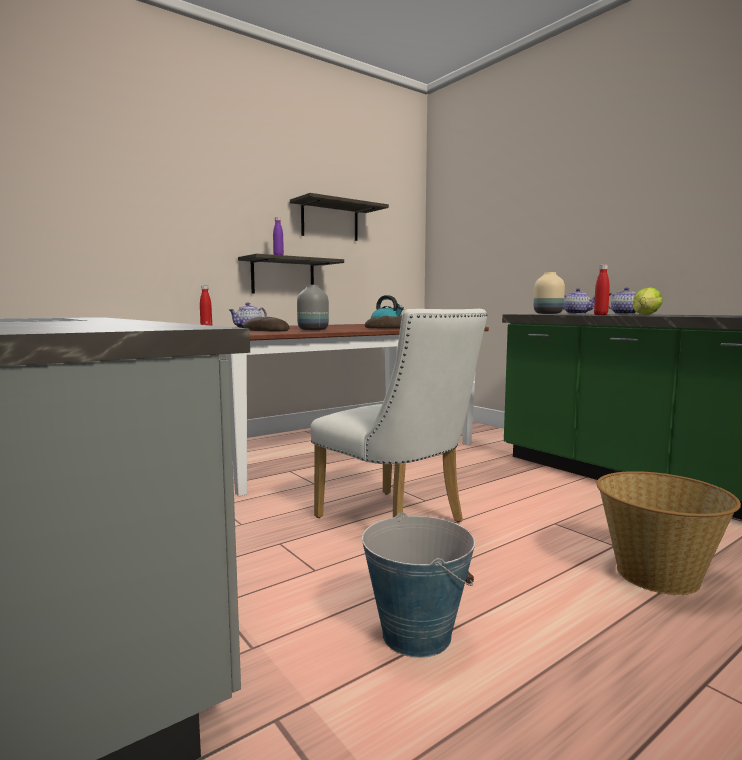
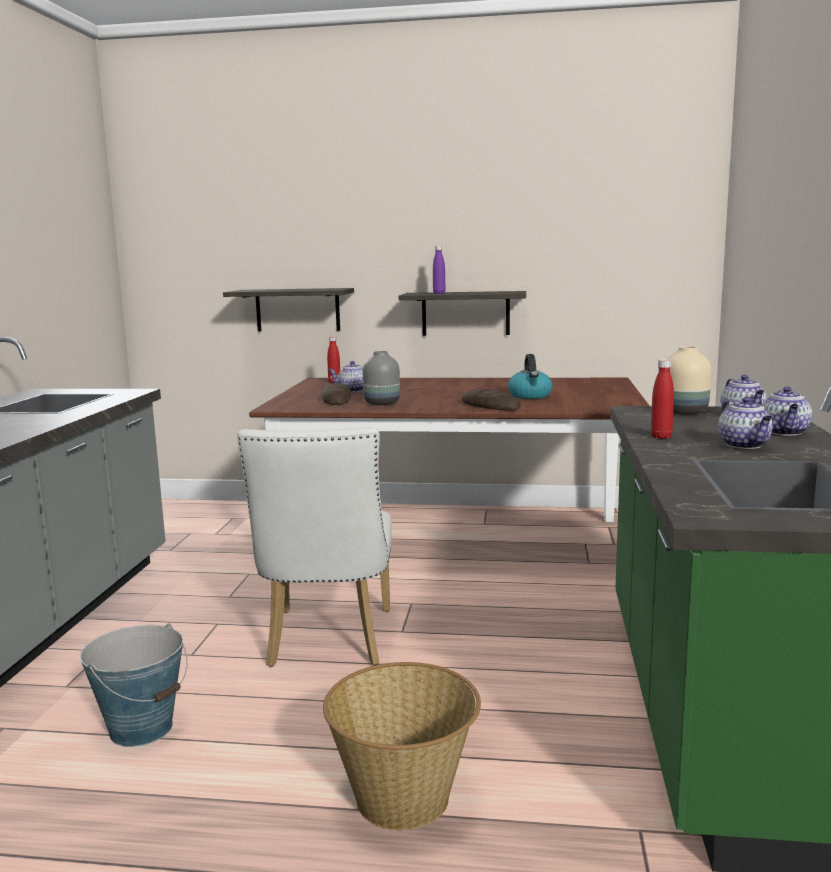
camera: 45 degrees right, 5 degrees up
(329, 221) = (538, 235): shelf -> shelf (297, 310)
(644, 314) = (745, 445): lettuce -> teapot

